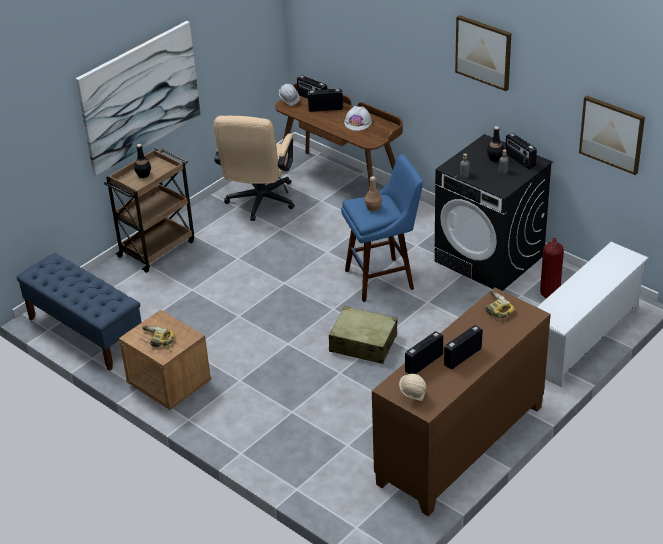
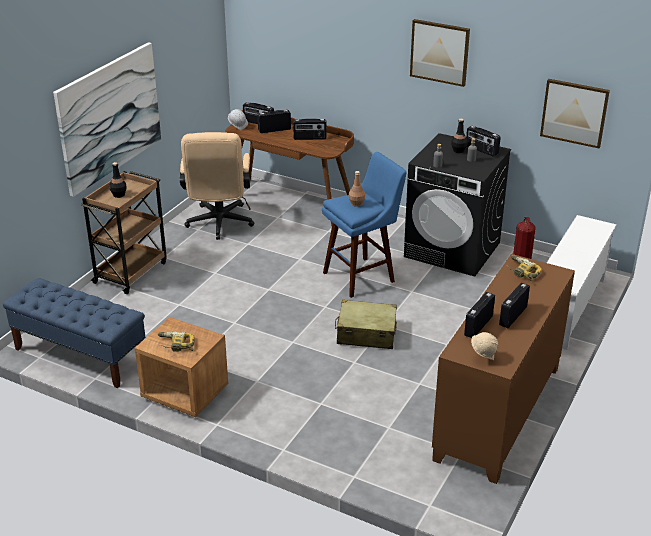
camera: 15 degrees left, 5 degrees down
(358, 122) = (310, 138): white hard hat -> radio

